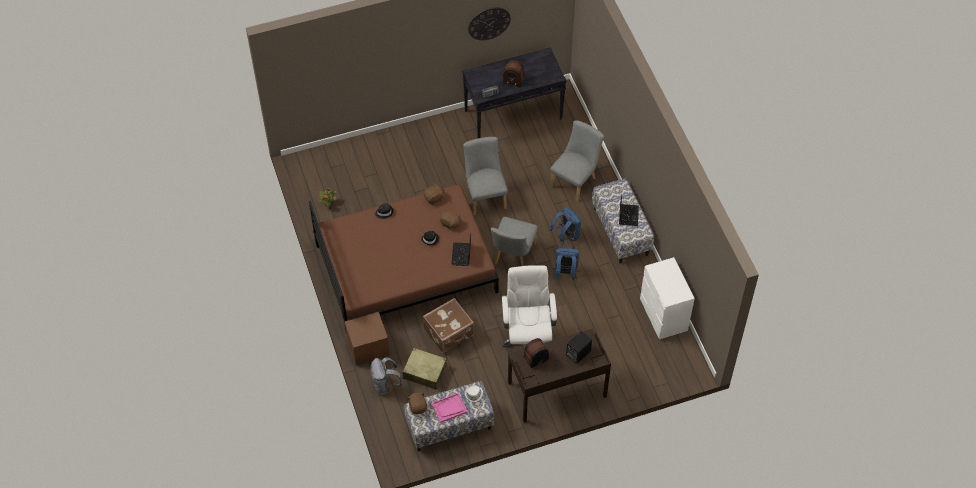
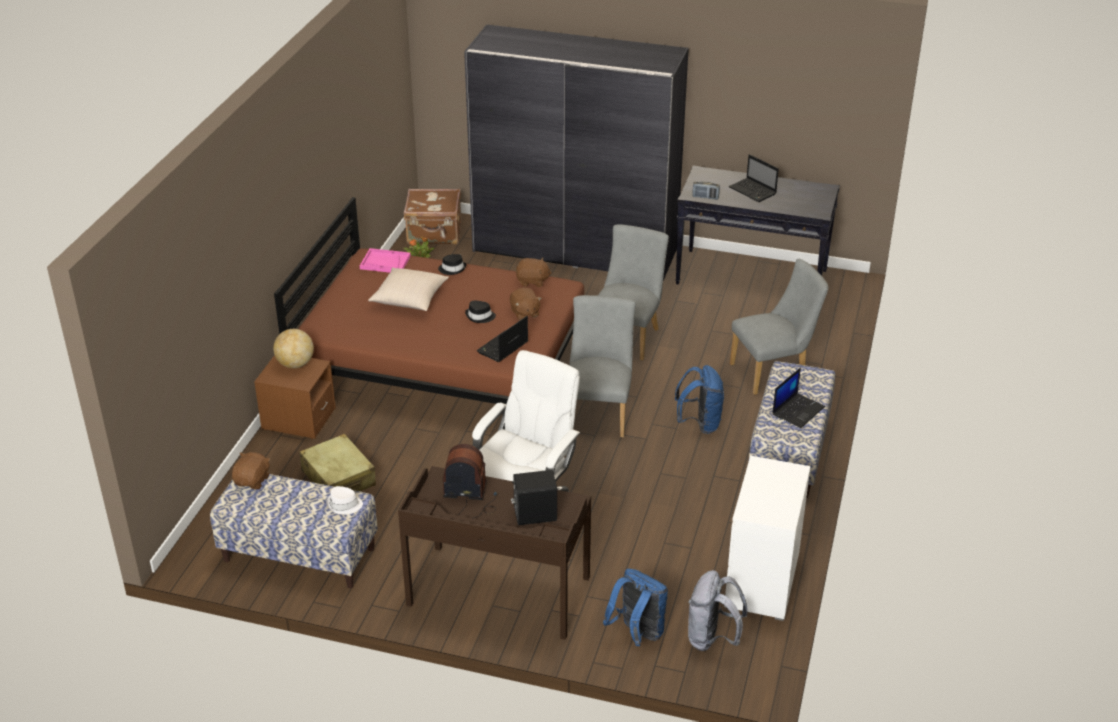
camera: 35 degrees right, 20 degrees down
(363, 324) = (295, 364): none -> globe
(382, 247) = (409, 299): none -> beige pillow
(385, 385) = (272, 467): grey backpack -> grey backpack (712, 639)
(403, 144) = (575, 250): none -> grey wardrobe
(449, 333) = (419, 453): brown suitcase -> brown suitcase (434, 234)
(449, 408) = (292, 503): pink tray -> pink tray (385, 262)
(489, 23) = (745, 89): wall clock -> none
(511, 76) = (753, 191): radio -> laptop
(513, 256) = (599, 412): grey chair -> grey chair turned 135 degrees clockwise
(565, 273) = (655, 463): blue backpack -> blue backpack (637, 634)

